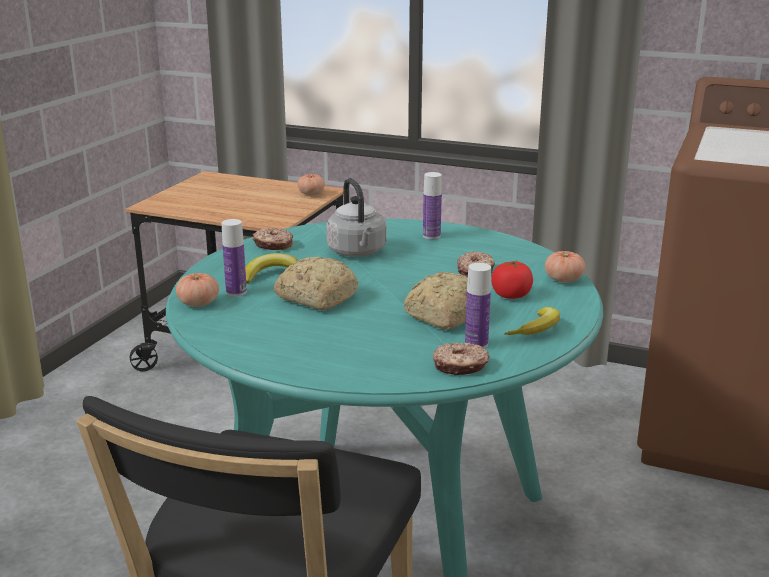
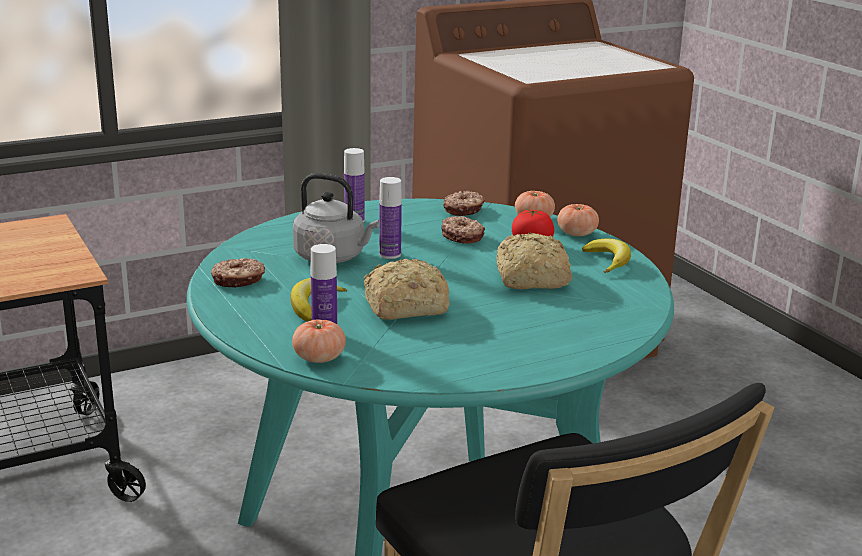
camera: 50 degrees left, 0 degrees up
(311, 194) = (40, 231): tomato -> tomato (577, 233)
(460, 366) = (631, 308): donut -> donut (464, 210)
(476, 344) = (600, 289): bottle -> bottle (390, 254)

